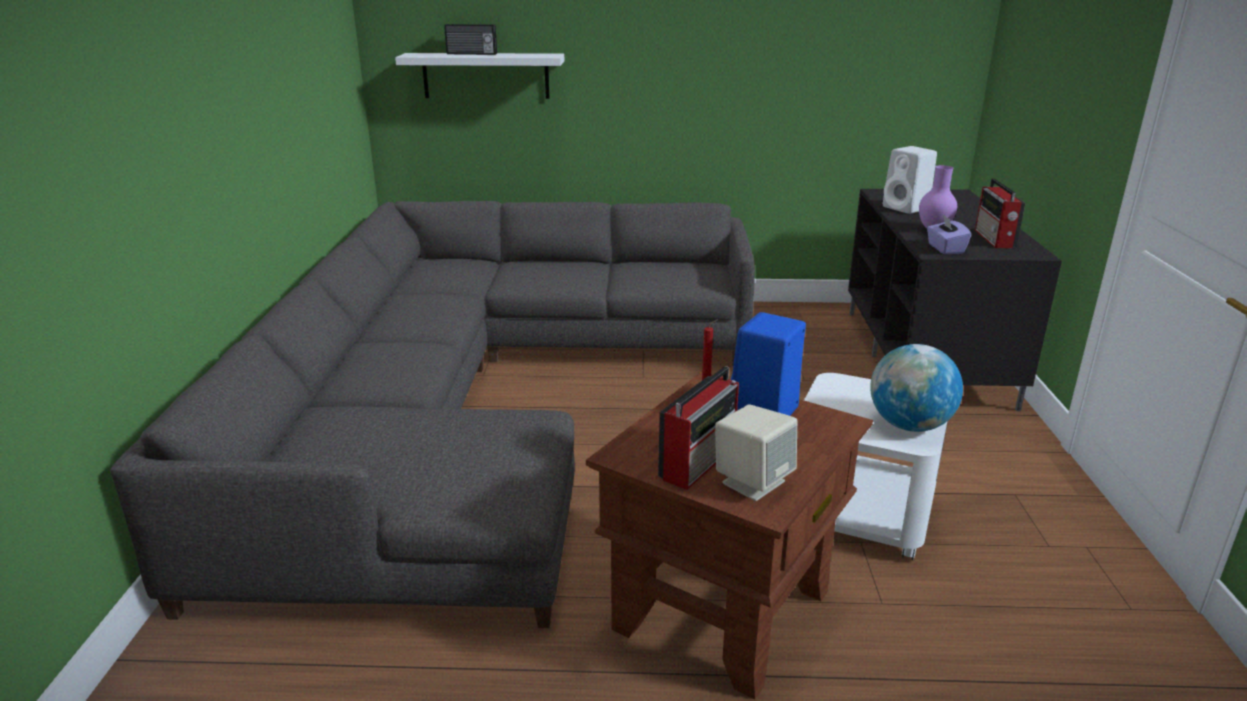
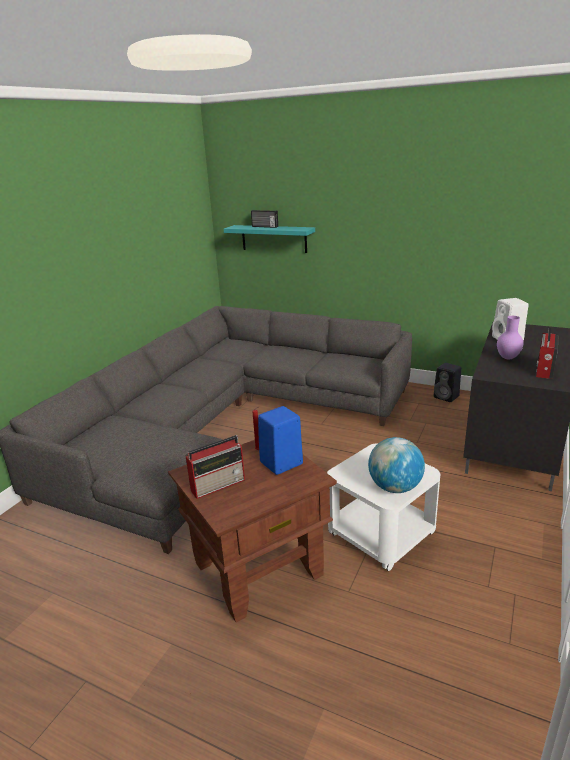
camera: 25 degrees right, 0 degrees up
(486, 76) = (274, 238): white shelf -> turquoise shelf
(753, 482) = (232, 502): beige speaker -> none
(794, 314) = (447, 397): none -> black speaker
(945, 249) = (498, 373): purple tissue box -> none

